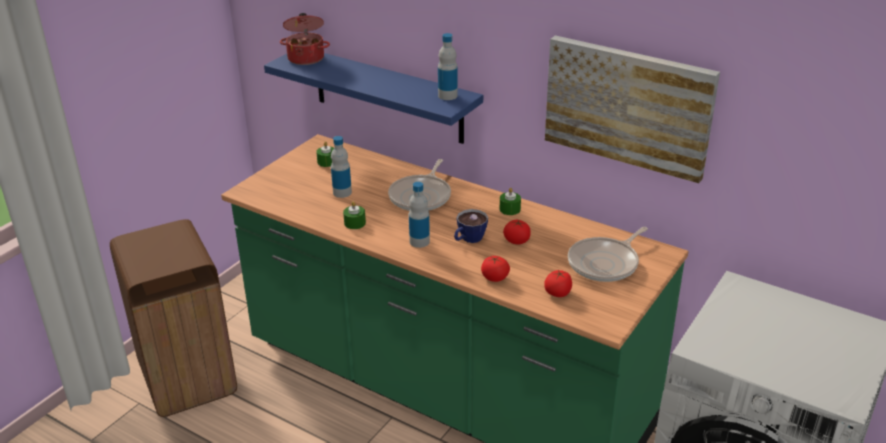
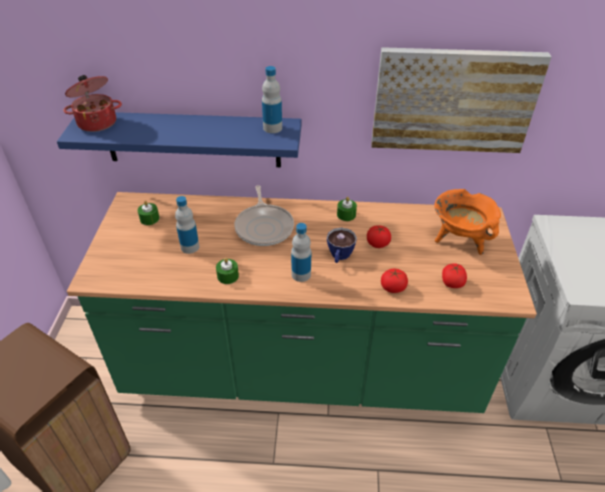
camera: 30 degrees left, 10 degrees up
(605, 263) = (459, 240): frying pan -> orange cooking pot

